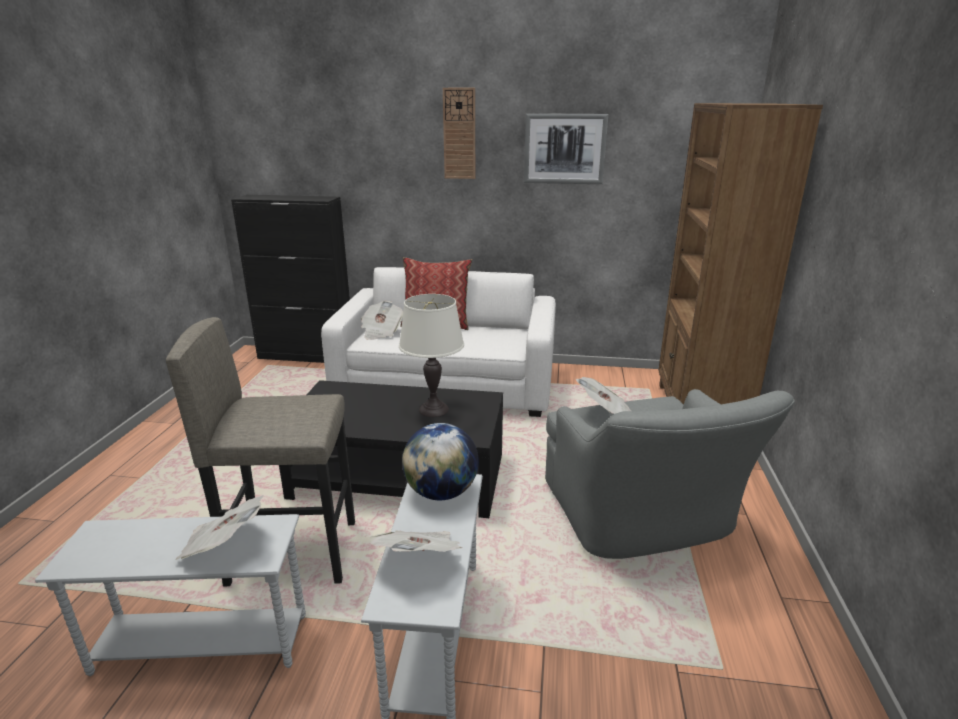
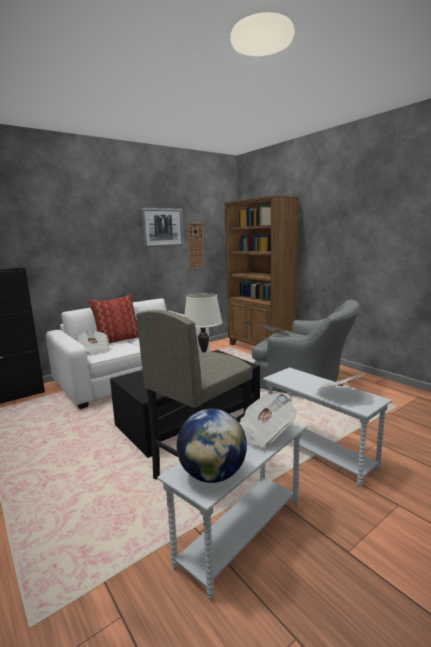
camera: 45 degrees left, 10 degrees down
(441, 492) = (292, 377): globe -> globe (212, 475)
(459, 134) = (104, 220): wall clock -> wall clock (195, 246)

